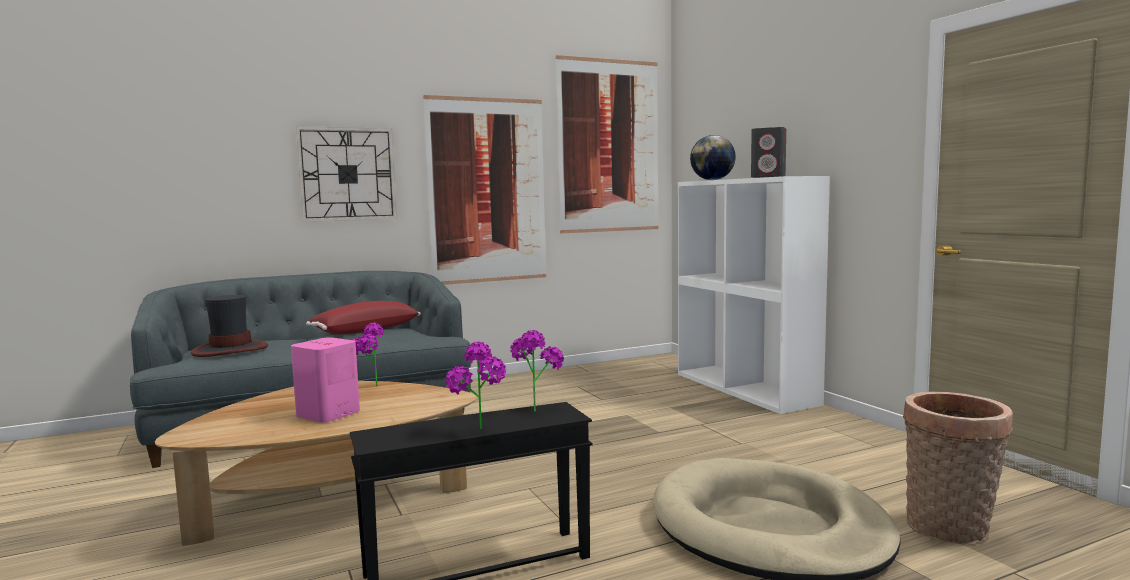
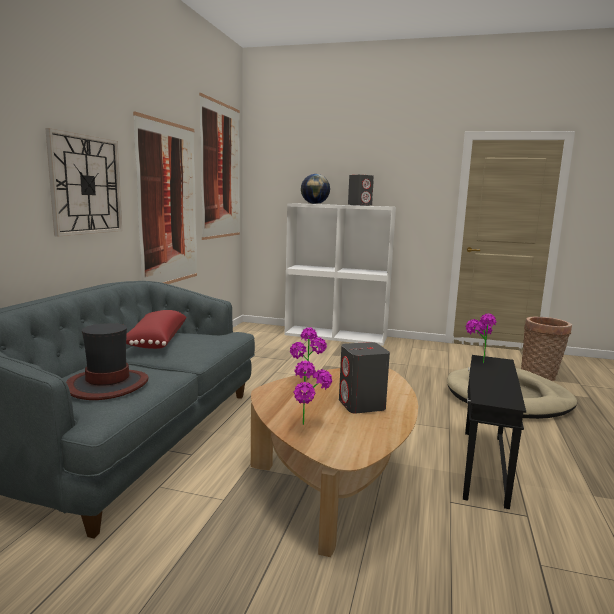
camera: 50 degrees left, 5 degrees up
(327, 414) = (362, 405): pink speaker -> grey speaker
(480, 432) = (512, 380): potted plant -> potted plant (310, 427)

